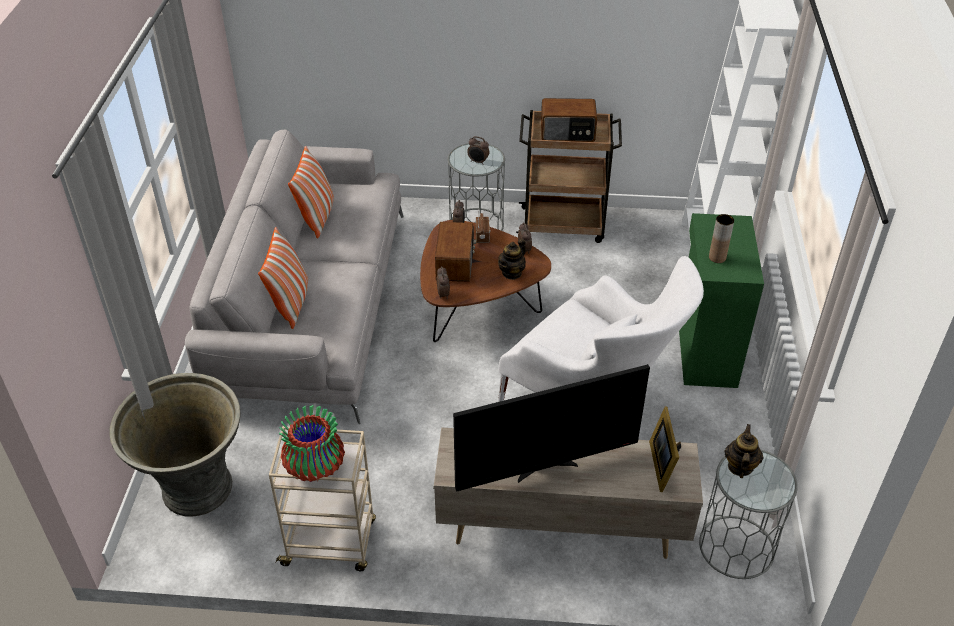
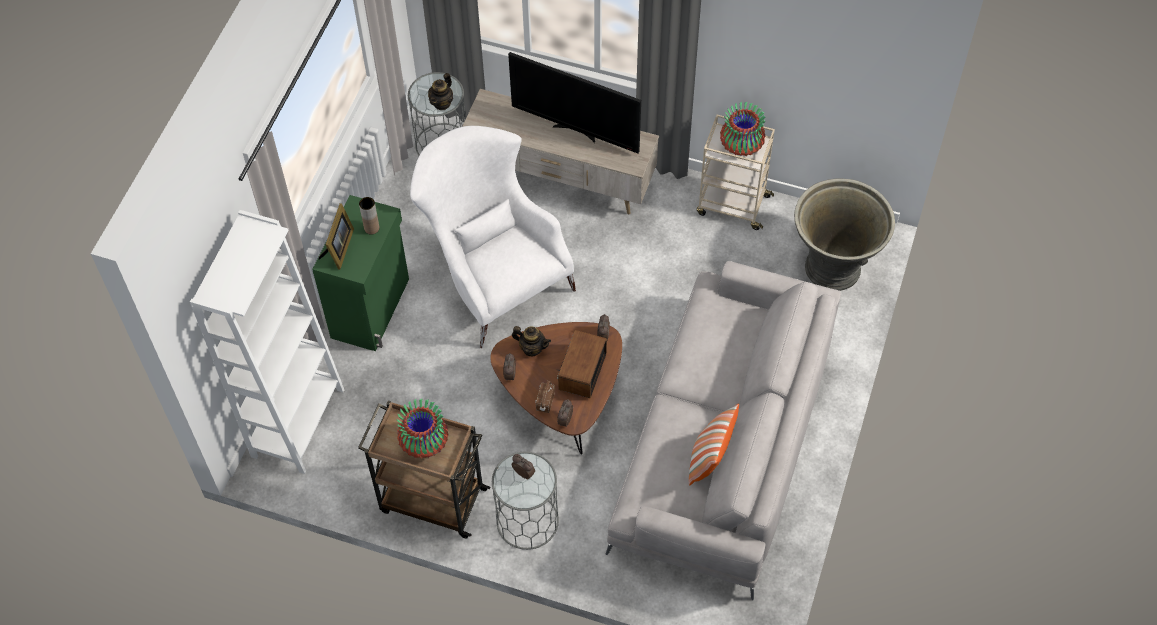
camera: 165 degrees left, 15 degrees up
(290, 303) = (746, 347): pillow -> none
(512, 273) = (532, 348): teapot -> teapot turned 60 degrees clockwise
(546, 468) = (576, 131): television -> television turned 150 degrees counterclockwise
(568, 133) = (423, 442): radio -> vase
(663, 464) = (492, 118): picture frame -> picture frame (339, 249)

